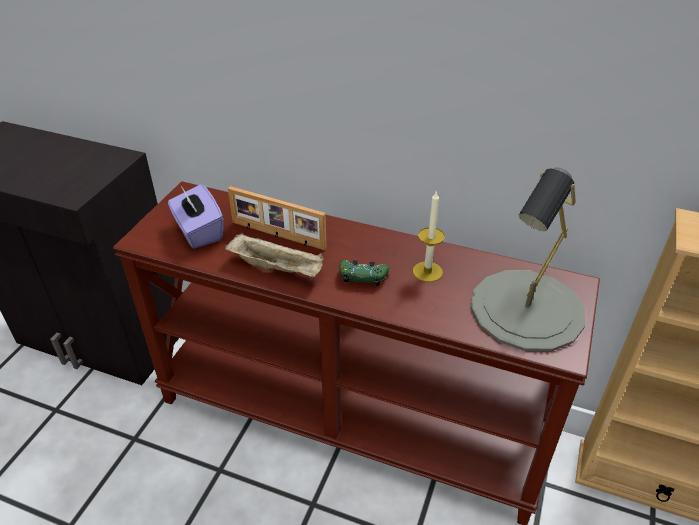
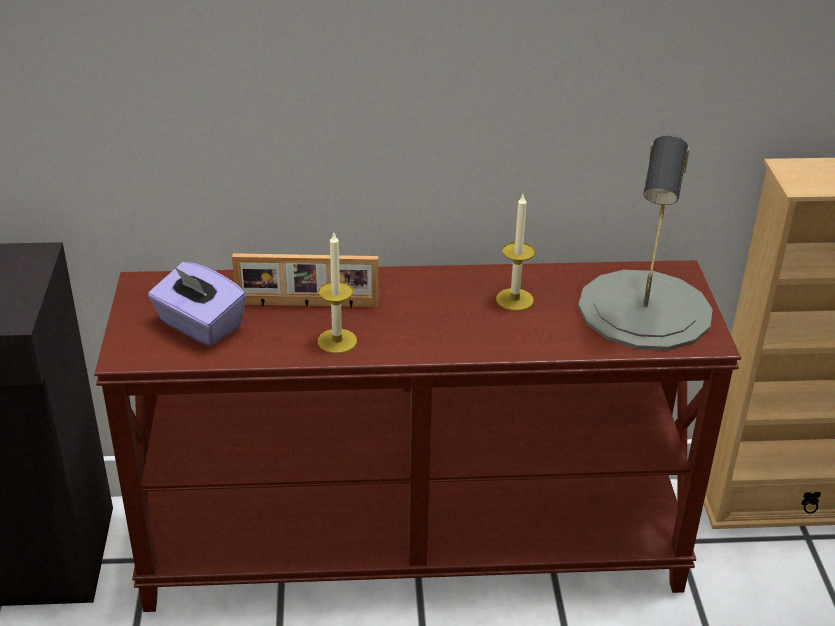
camera: 25 degrees left, 5 degrees down
(277, 268) = (337, 341): beige tray -> candle
(363, 276) = (445, 323): green game controller -> none

